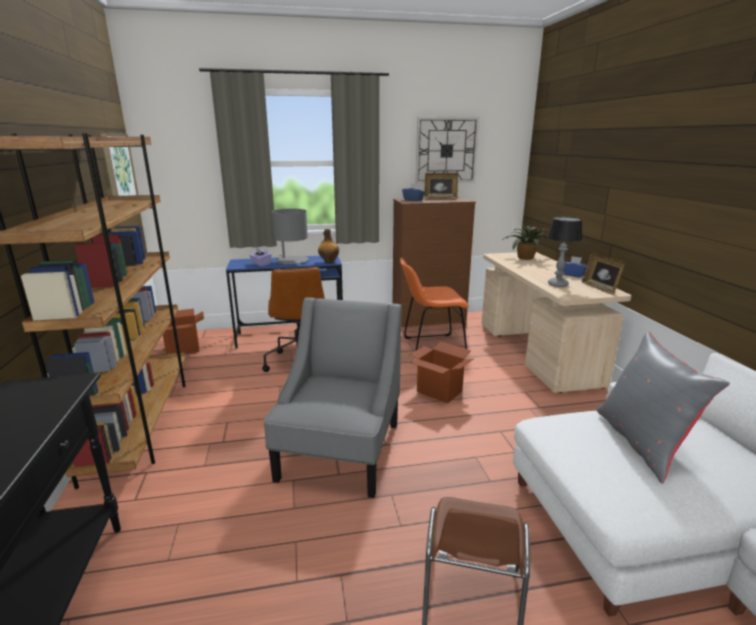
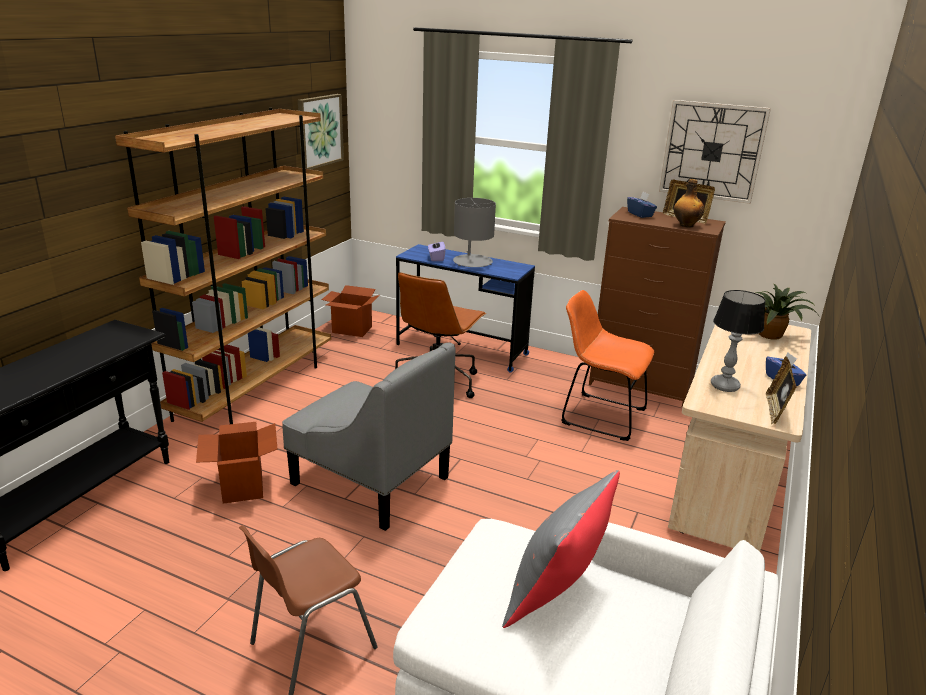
camera: 35 degrees right, 5 degrees up
(329, 262) = (508, 273): bottle -> bottle (685, 225)
(340, 451) = (369, 480): grey armchair -> grey armchair turned 75 degrees clockwise
(439, 391) = (536, 468): cardboard box -> cardboard box (242, 486)

